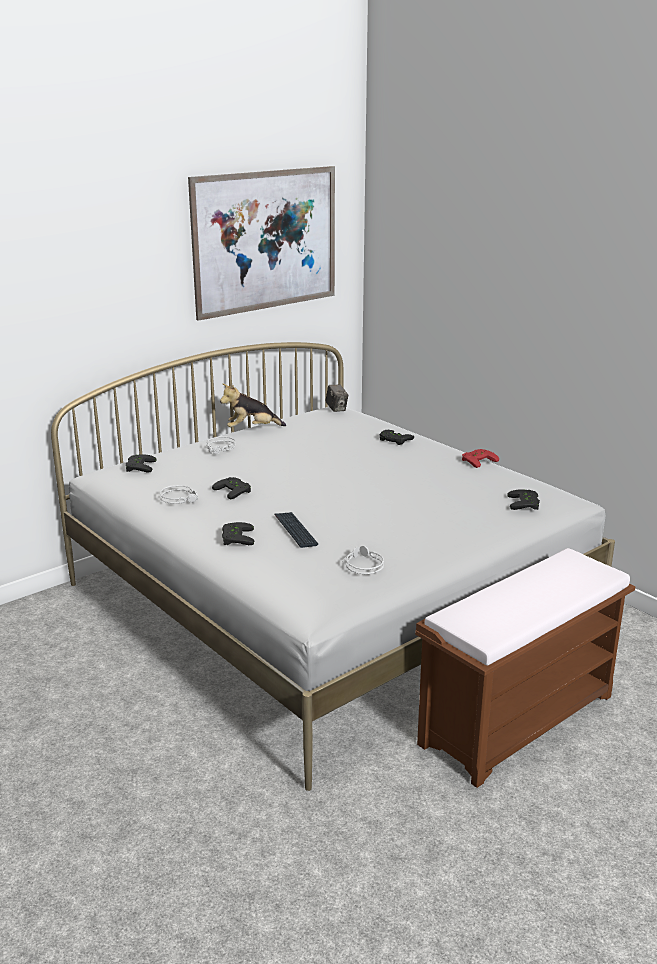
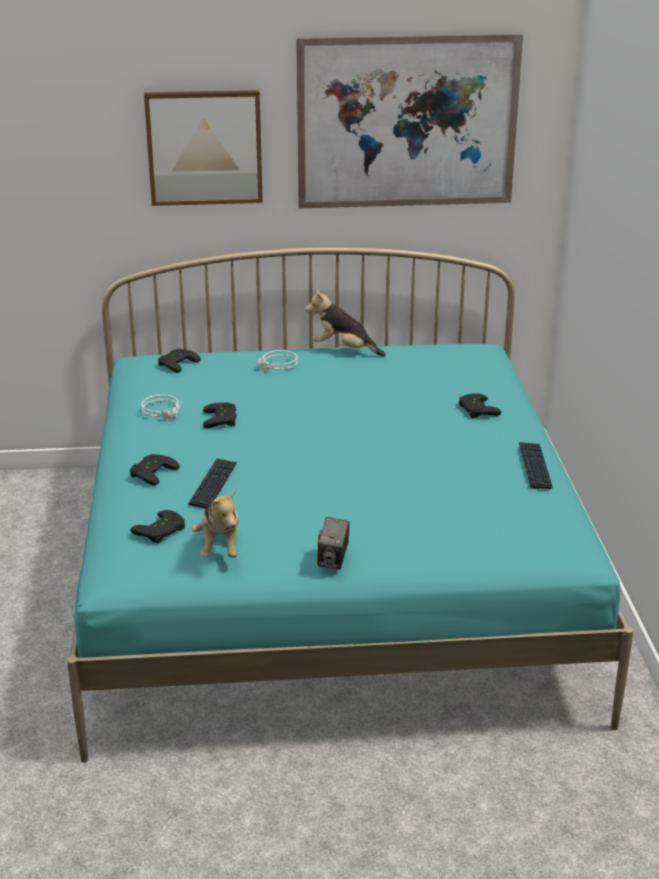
camera: 35 degrees right, 5 degrees up
(124, 277) = (204, 147): none -> picture
(328, 600) = (329, 578): white bed -> turquoise bed
(336, 409) = (473, 349): camera -> camera (333, 560)
(362, 565) = (220, 546): grey headphones -> plush toy
(477, 460) = (534, 466): red game controller -> keyboard
(518, 718) = (363, 793): brown bench -> none
(526, 503) = (502, 541): black game controller -> black game controller (161, 531)

